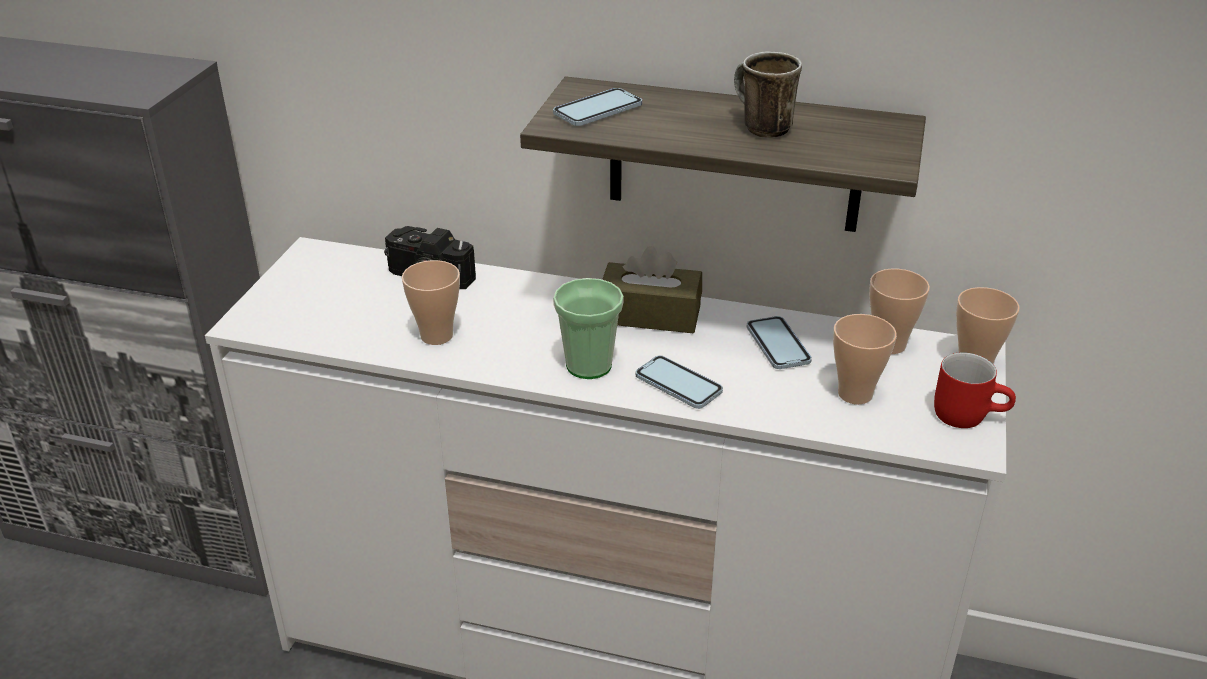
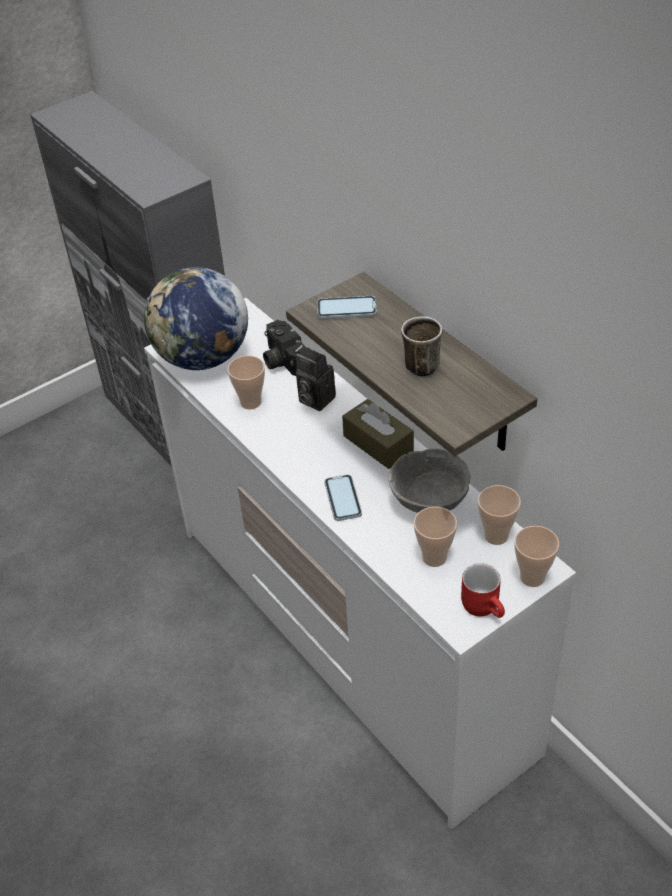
camera: 40 degrees right, 10 degrees up
(311, 315) = (203, 358): none -> globe
(517, 302) = (314, 399): none -> camera
(589, 365) = (308, 462): cup -> none
(778, 345) = (428, 501): phone -> grey bowl

